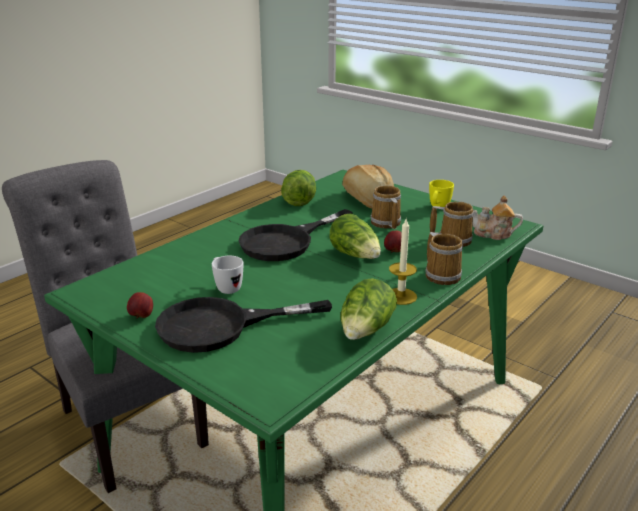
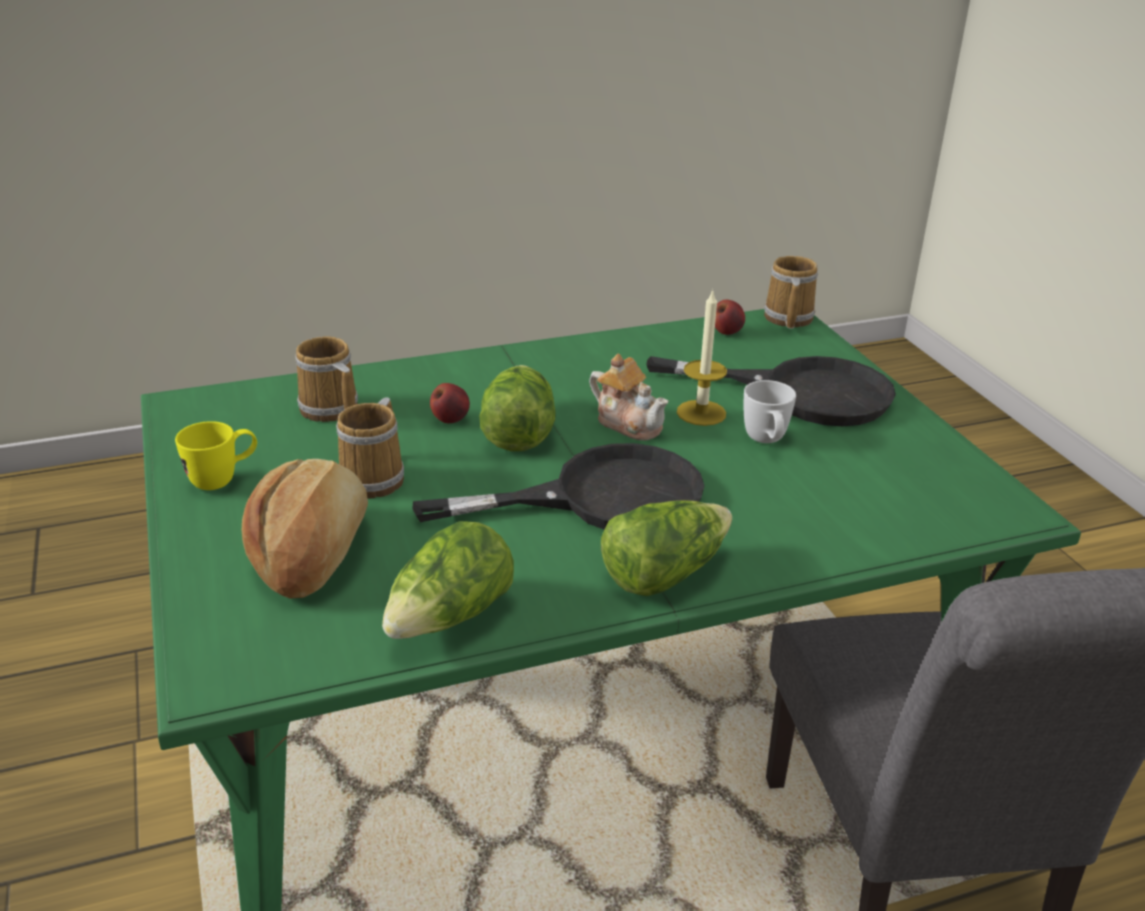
camera: 150 degrees left, 5 degrees up
(141, 316) = (910, 436): apple -> apple (726, 332)
(366, 330) = (630, 340): lettuce -> lettuce (663, 572)
(401, 296) = (538, 360): candle -> candle (701, 413)
(442, 275) = (444, 367): mug -> mug (786, 318)
(493, 234) = (253, 398): teapot -> teapot (628, 423)

